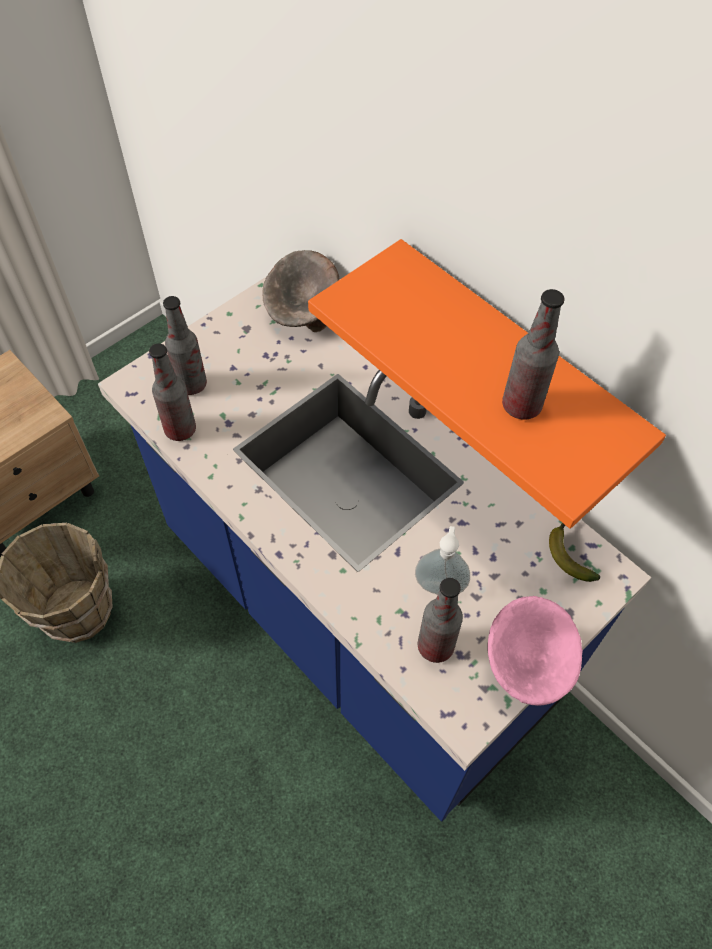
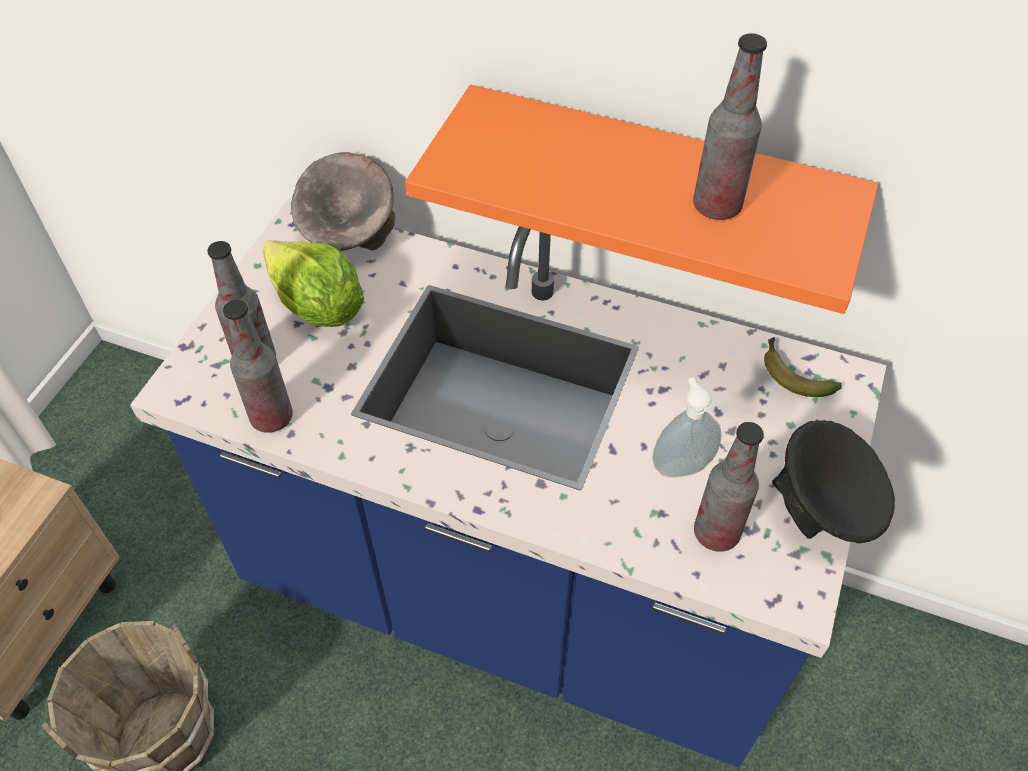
camera: 25 degrees left, 5 degrees down
(252, 362) = (318, 308): none -> lettuce
(526, 666) = (822, 510): pink bowl -> black bowl

